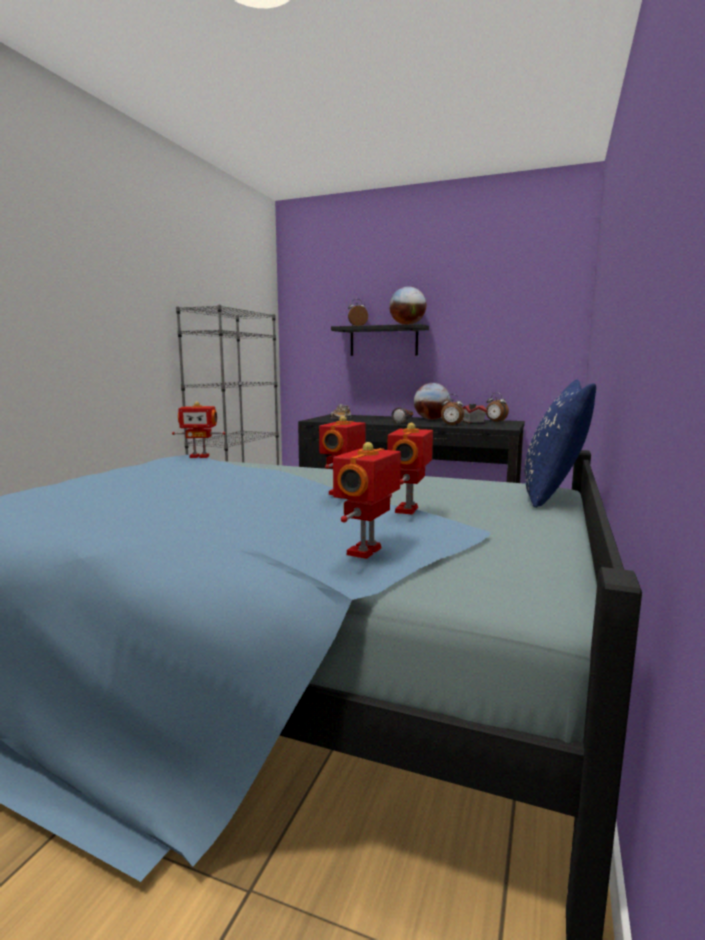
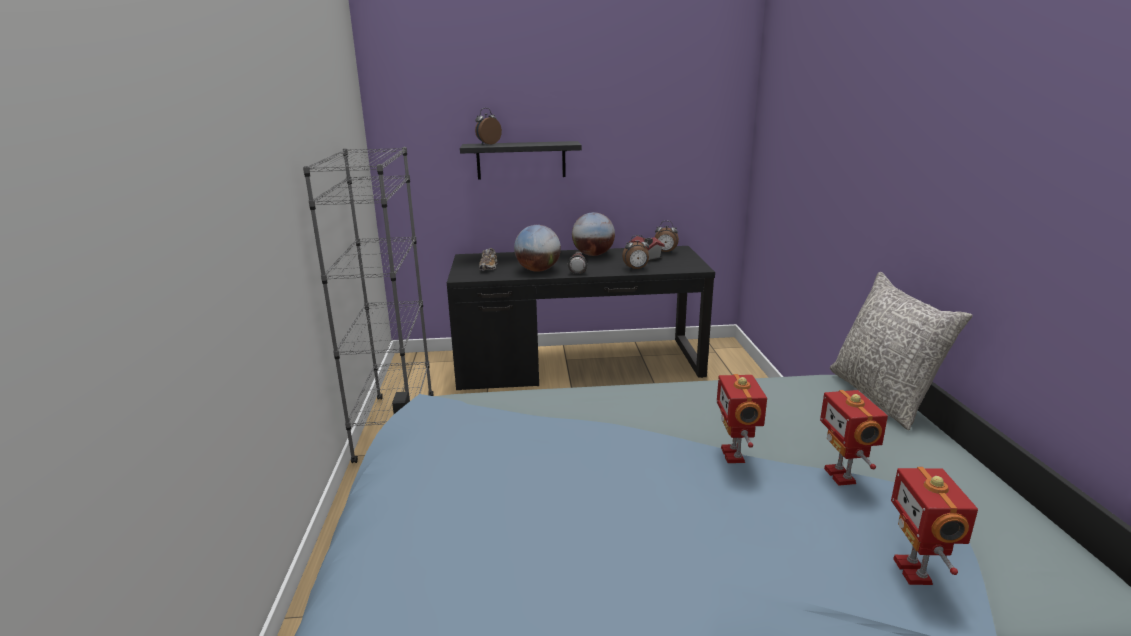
camera: 25 degrees left, 10 degrees up
(199, 456) = (445, 401): toy robot -> none
(407, 324) = (557, 143): globe -> globe (538, 270)
(552, 494) = (882, 396): blue pillow -> grey pillow

